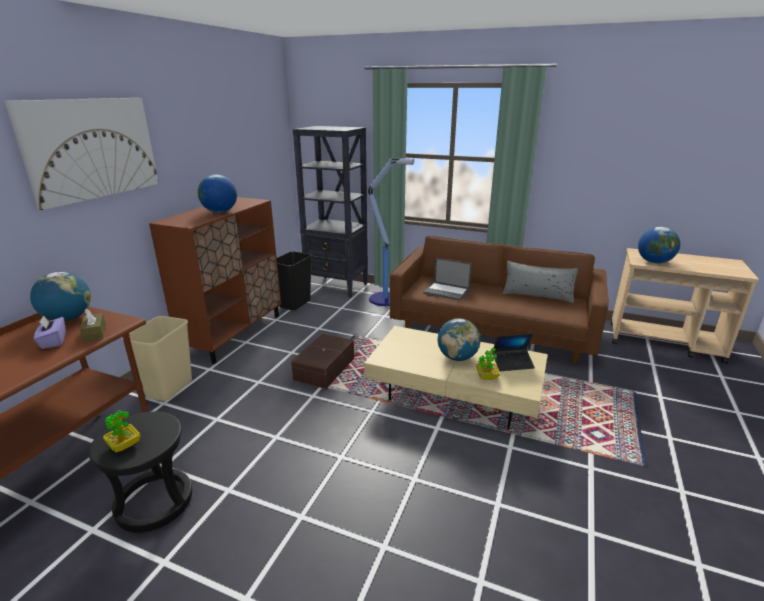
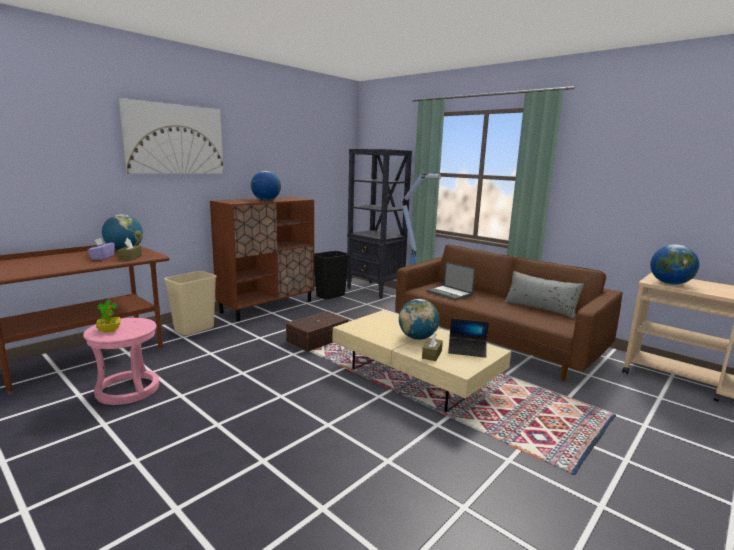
camera: 20 degrees right, 10 degrees down
(154, 502) = (128, 390): black stool -> pink stool
(487, 377) = (432, 354): potted plant -> brown tissue box

